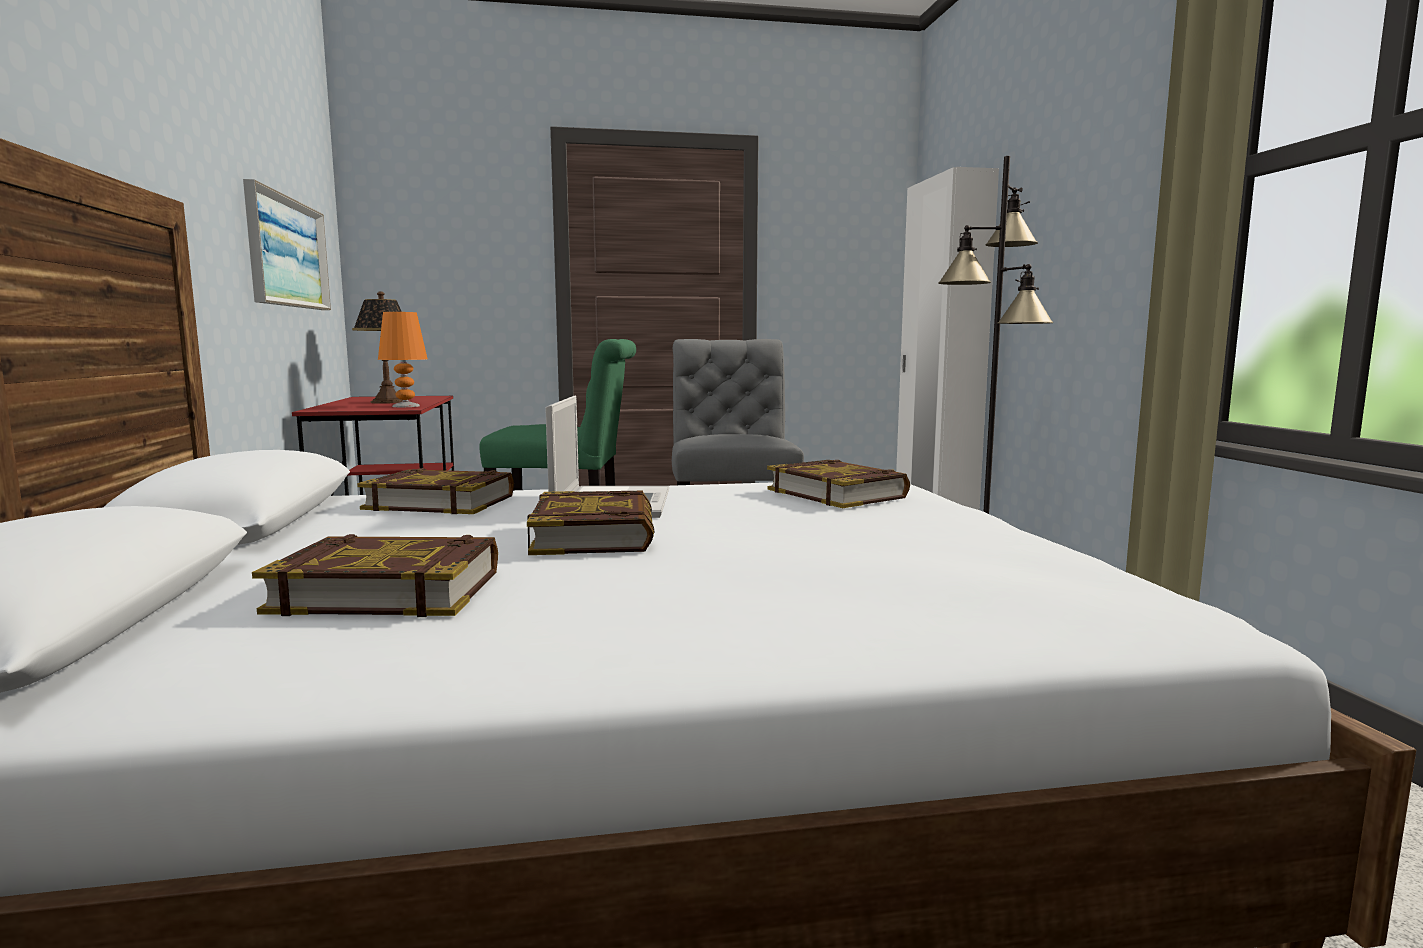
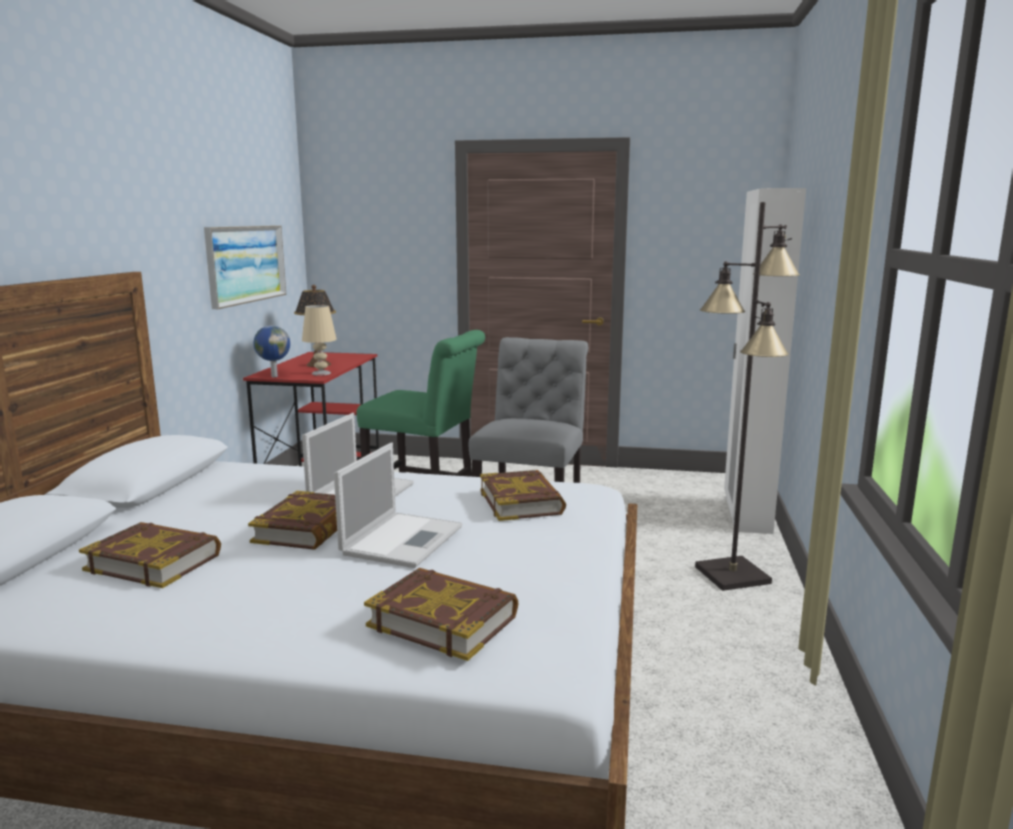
camera: 20 degrees right, 5 degrees up
(340, 409) = (274, 376): none -> globe
(406, 406) = (321, 373): orange table lamp -> beige table lamp
(440, 502) = (265, 478): book -> book (443, 620)
(757, 530) = (403, 539): none -> laptop

